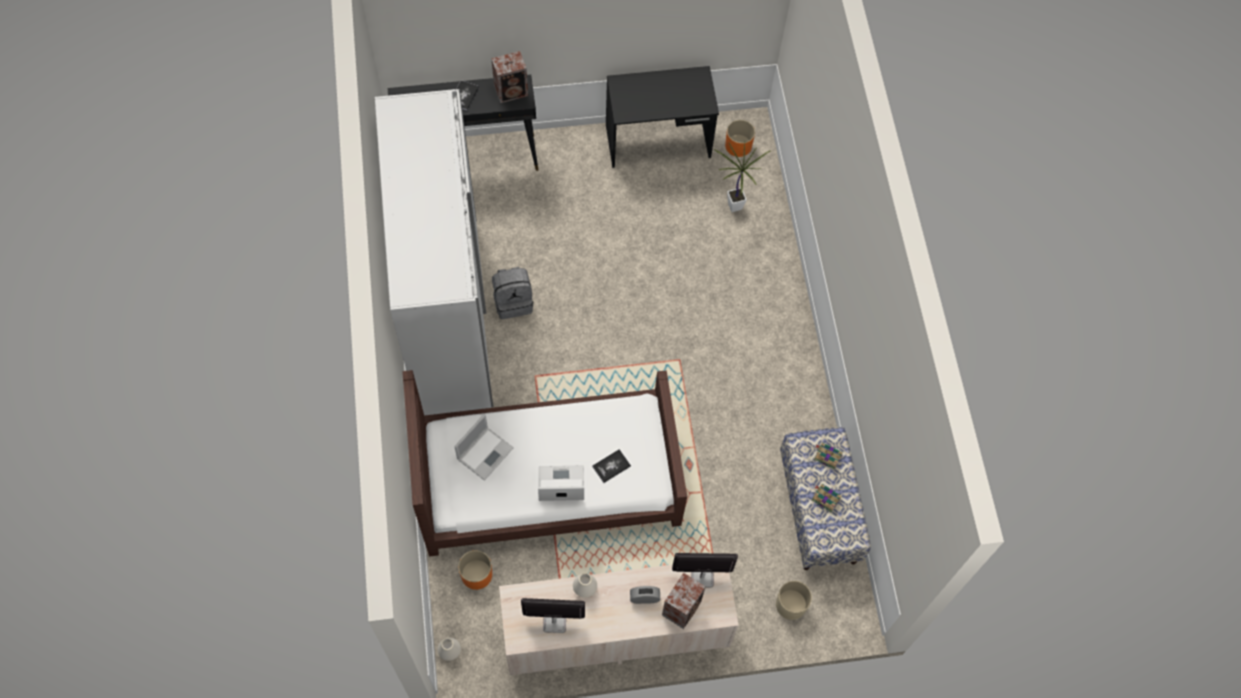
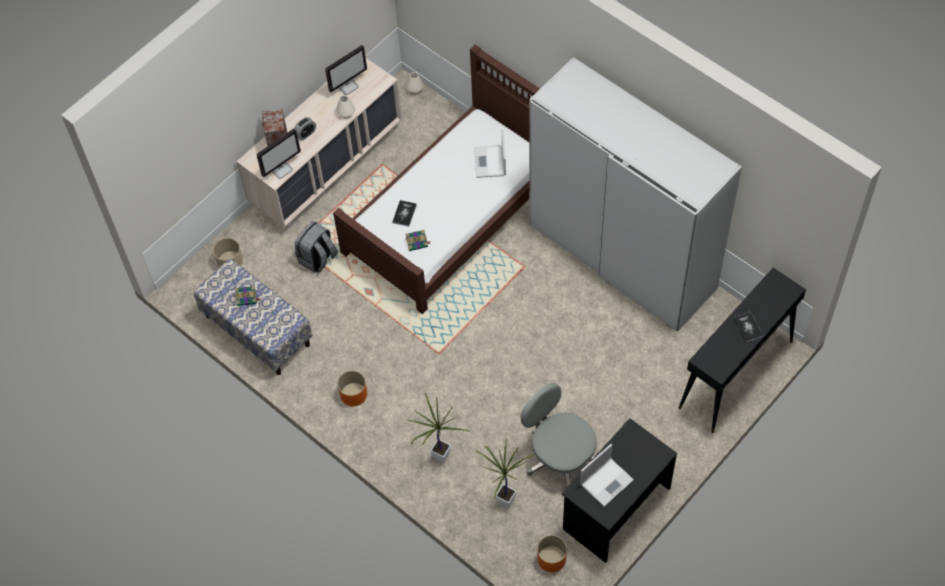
camera: 145 degrees right, 5 degrees down
(477, 574) = (440, 134): orange planter -> orange planter (353, 394)
(512, 91) = (719, 360): speaker -> none
(513, 301) = (590, 301): grey backpack -> grey backpack (318, 259)
(560, 484) = (426, 180): laptop -> laptop (607, 481)
(662, 206) = (559, 457): none -> grey office chair
(756, 277) = (438, 458): none -> potted plant
(827, 456) = (267, 325): book -> book (417, 242)

